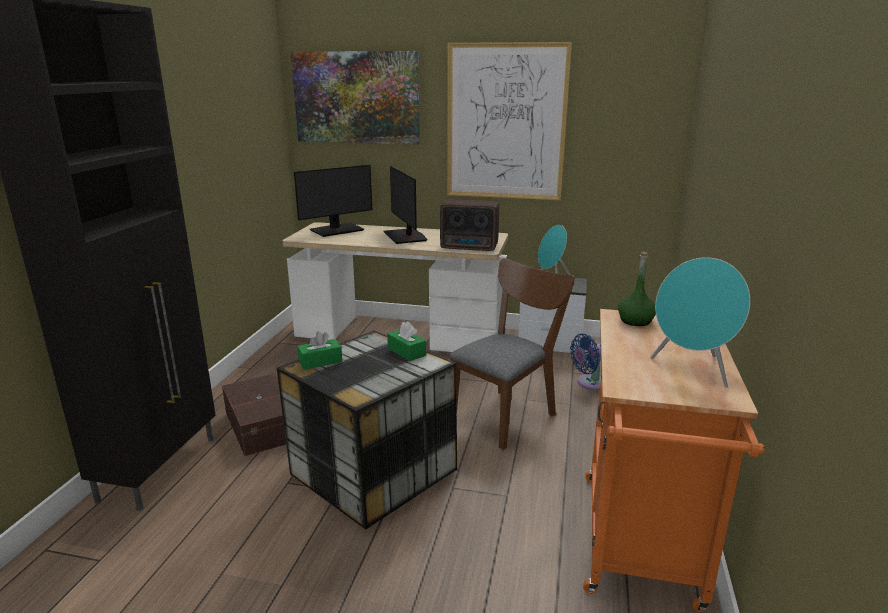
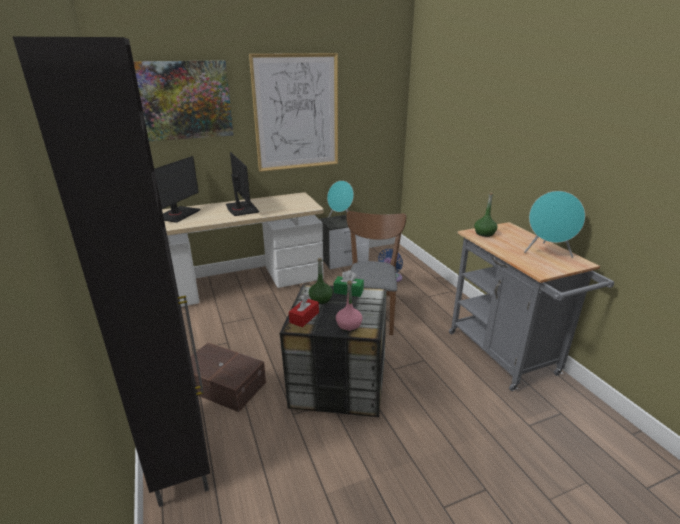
camera: 35 degrees left, 5 degrees up
(320, 361) = (304, 317): green tissue box -> red tissue box
(348, 385) = (349, 326): none -> pink bottle
(364, 350) = (320, 299): none -> green bottle
(405, 236) = (241, 209): monitor -> monitor turned 150 degrees counterclockwise
(470, 248) = (299, 208): radio -> none
(640, 547) = (507, 357): orange cart -> grey cart

